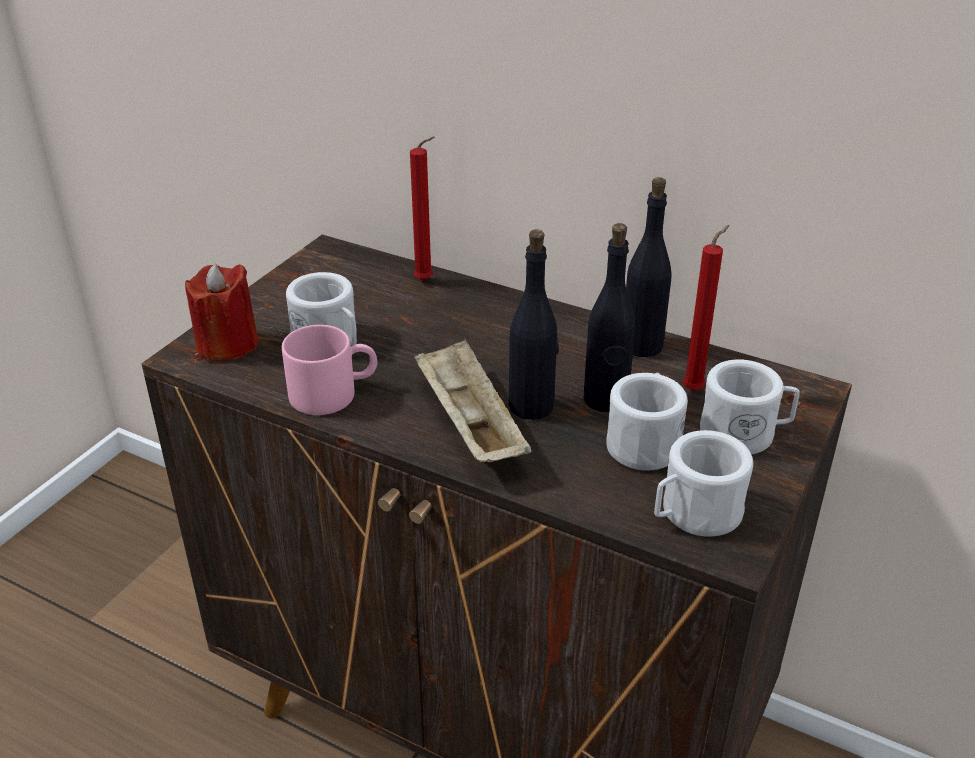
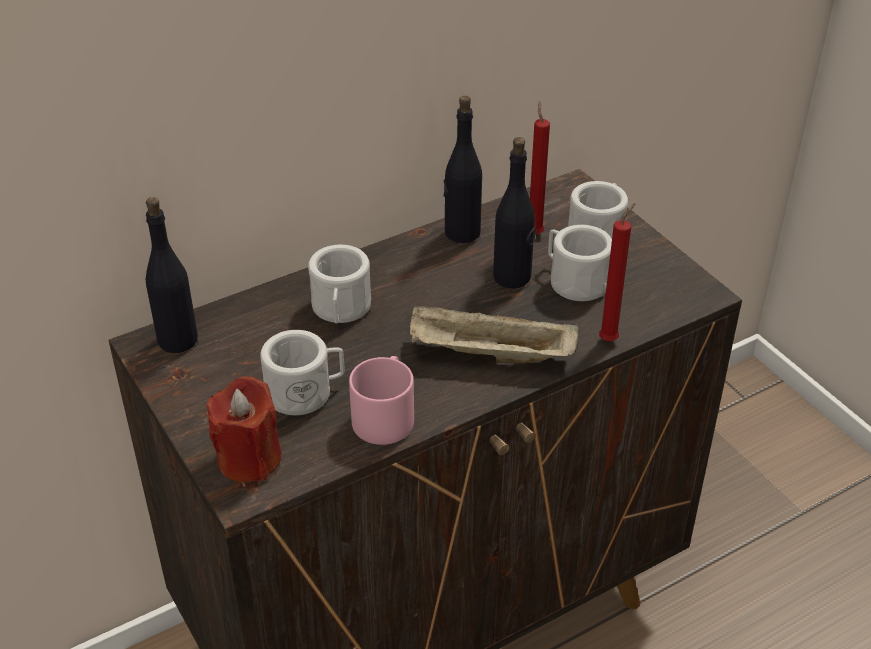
camera: 60 degrees left, 5 degrees up
(426, 281) = (264, 304): red candle -> red candle (610, 339)
(532, 406) = (491, 315): black bottle -> black bottle (178, 339)
(694, 514) = (660, 292): white mug -> white mug (340, 310)

